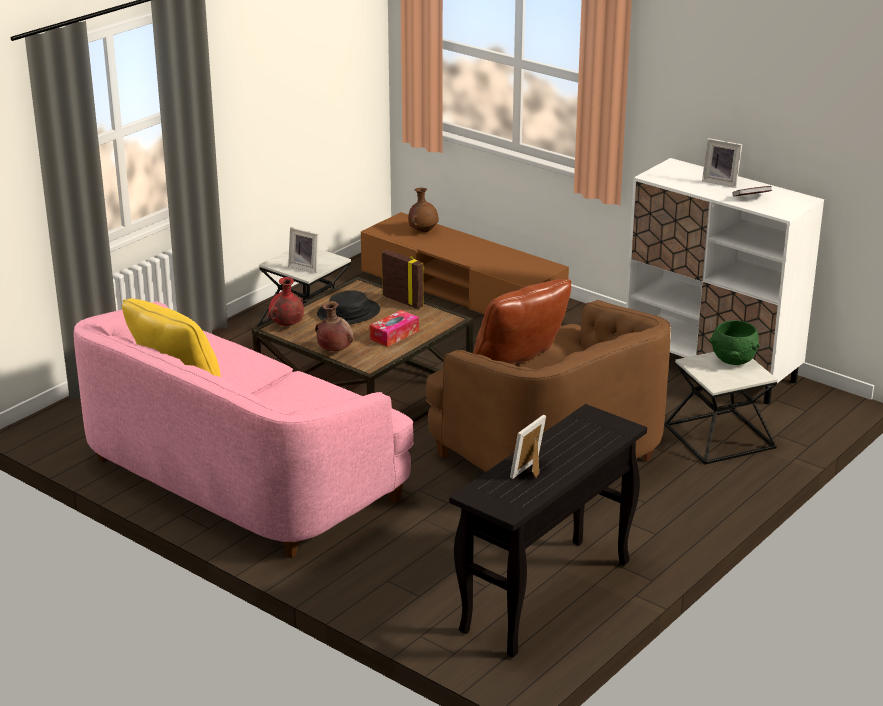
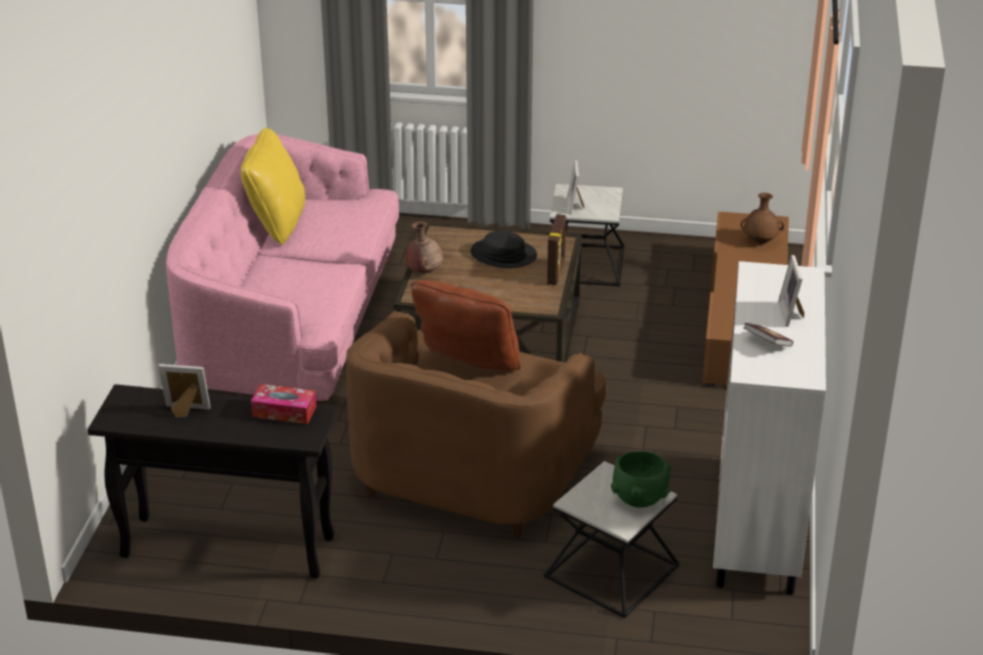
camera: 60 degrees right, 5 degrees up
(286, 325) = (448, 234): red vase -> none
(394, 335) = (485, 290): tissue box -> tissue box (284, 411)

